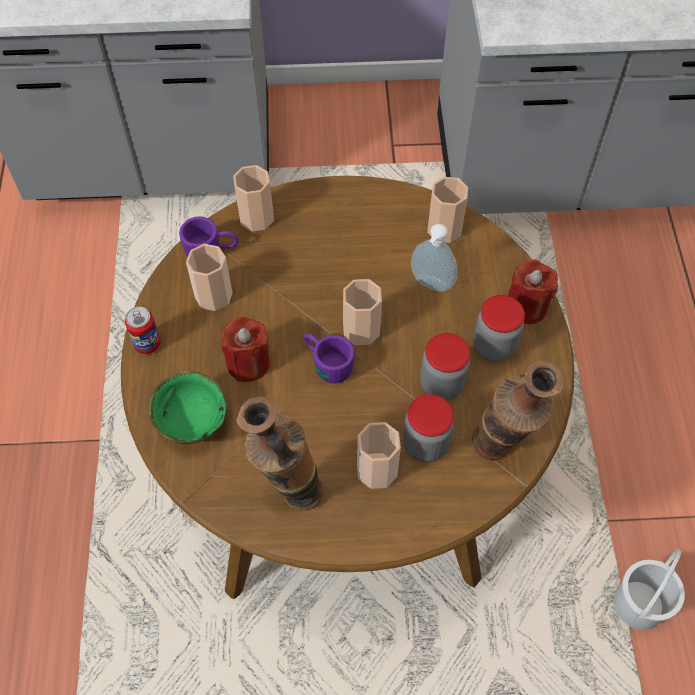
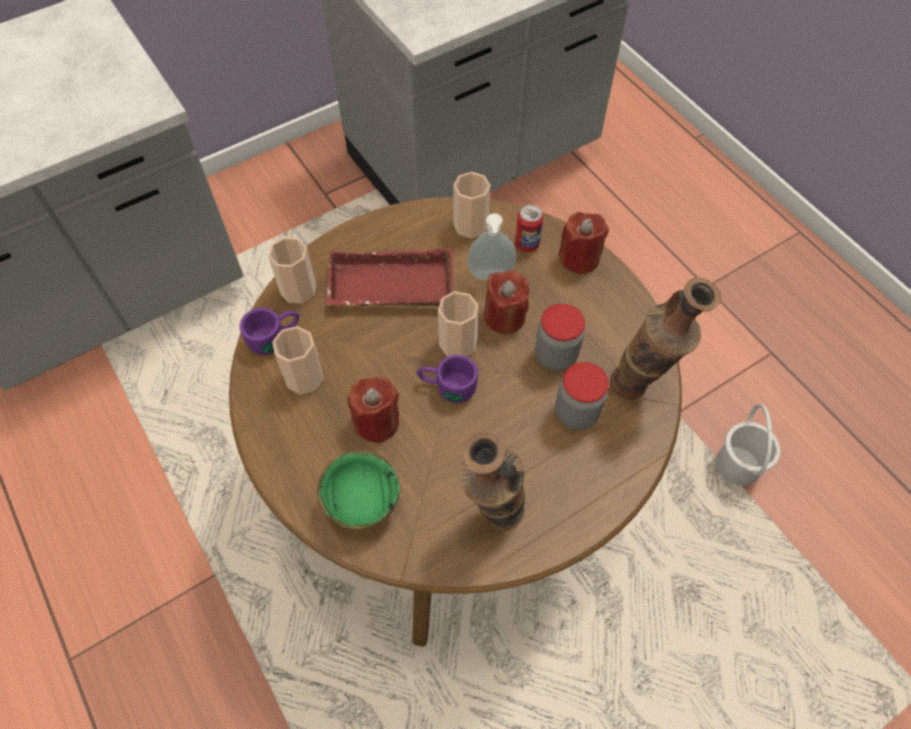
camera: 30 degrees left, 0 degrees up
(147, 344) = (269, 453): can -> can (527, 244)
(333, 253) = (389, 289): none -> red tray
(377, 470) = (551, 457): cup -> none
(419, 326) = (504, 316): none -> red candle
(494, 346) = (576, 303): jar -> none

